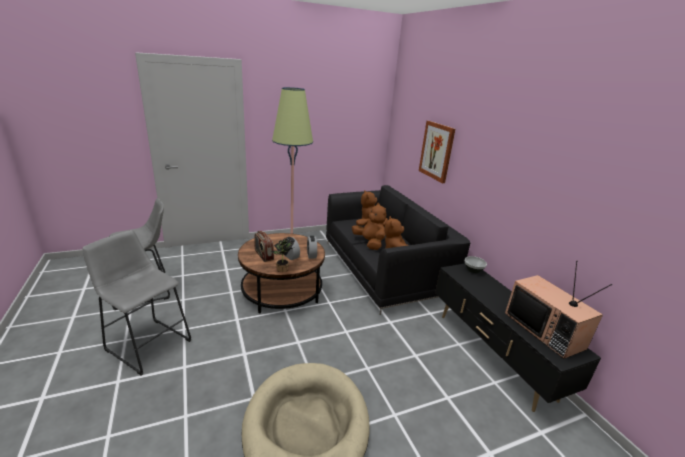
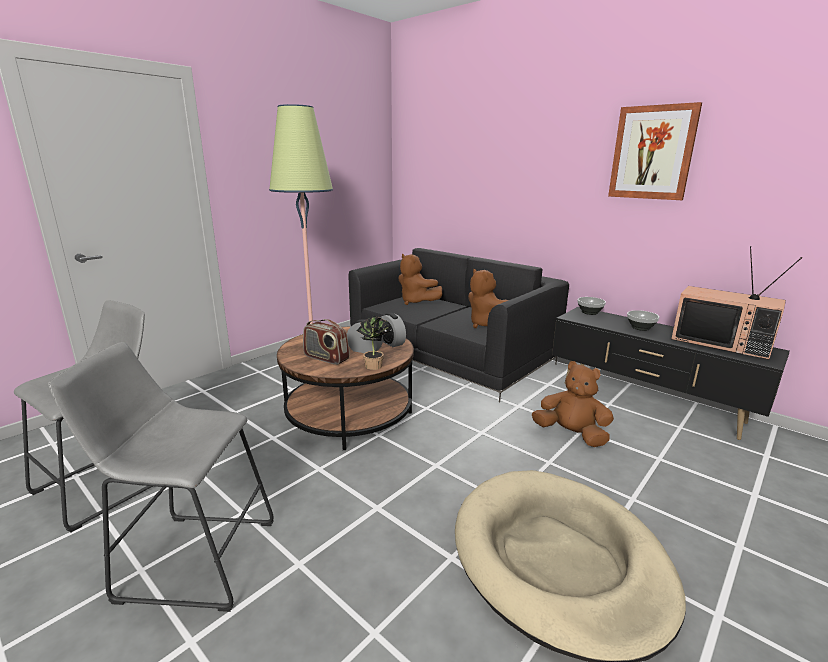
camera: 25 degrees left, 5 degrees down
(369, 243) = (438, 319): brown plush toy -> brown plush toy (571, 435)
(436, 151) = (487, 186): picture -> picture (652, 153)
(494, 295) = (640, 328): none -> bowl

